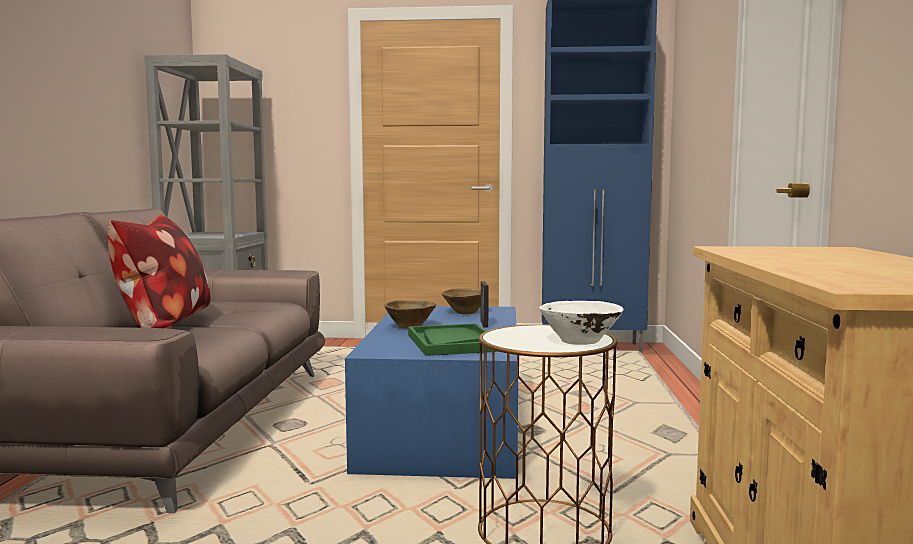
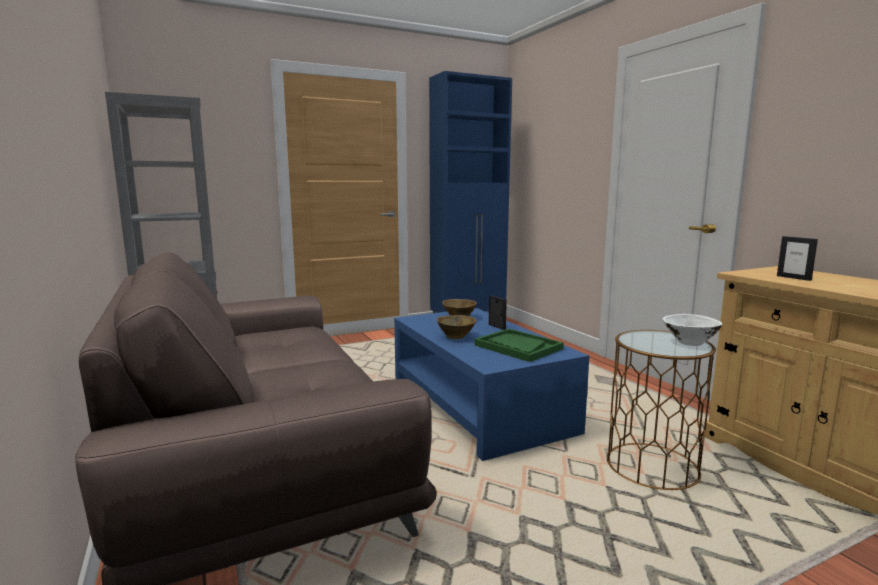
camera: 30 degrees left, 5 degrees up
(163, 323) = (265, 367): pillow -> none
(781, 254) = (793, 278): none -> picture frame

